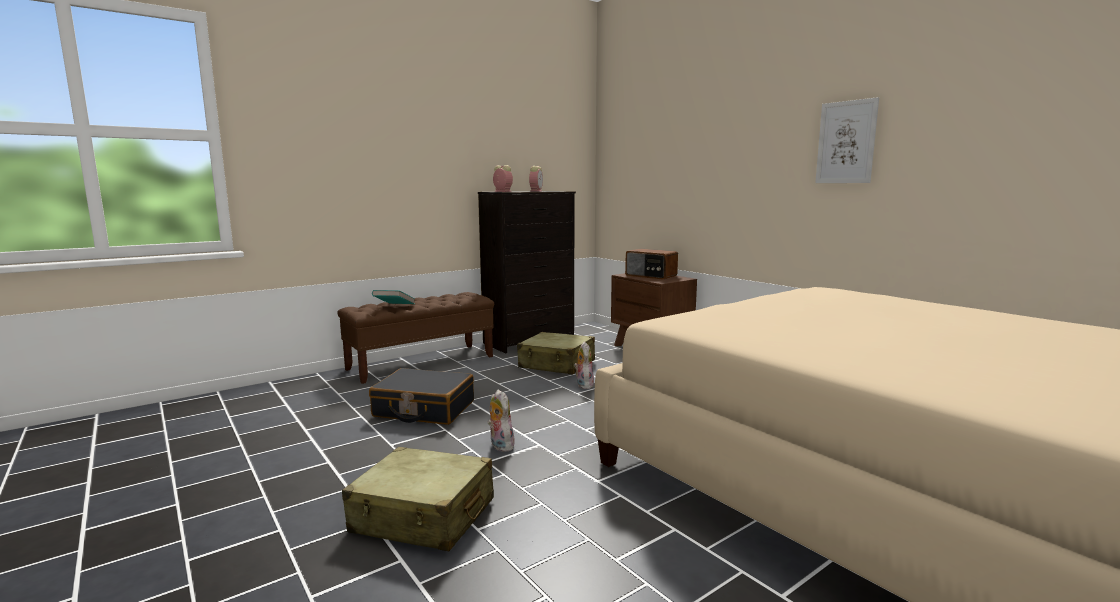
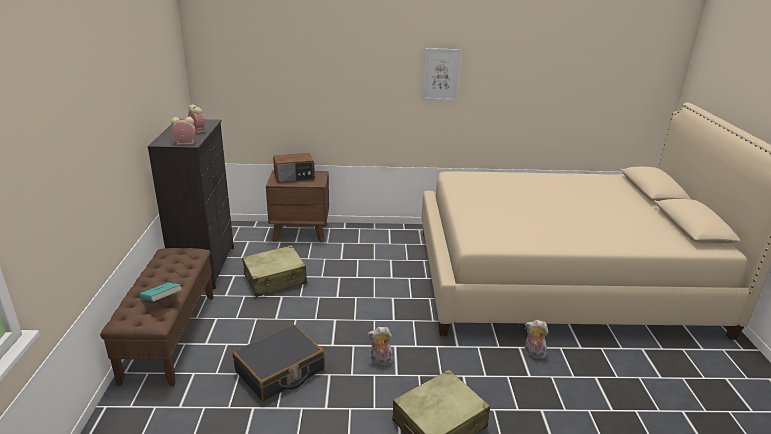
camera: 55 degrees left, 15 degrees up
(583, 385) = (327, 288): plush toy -> plush toy (533, 354)

